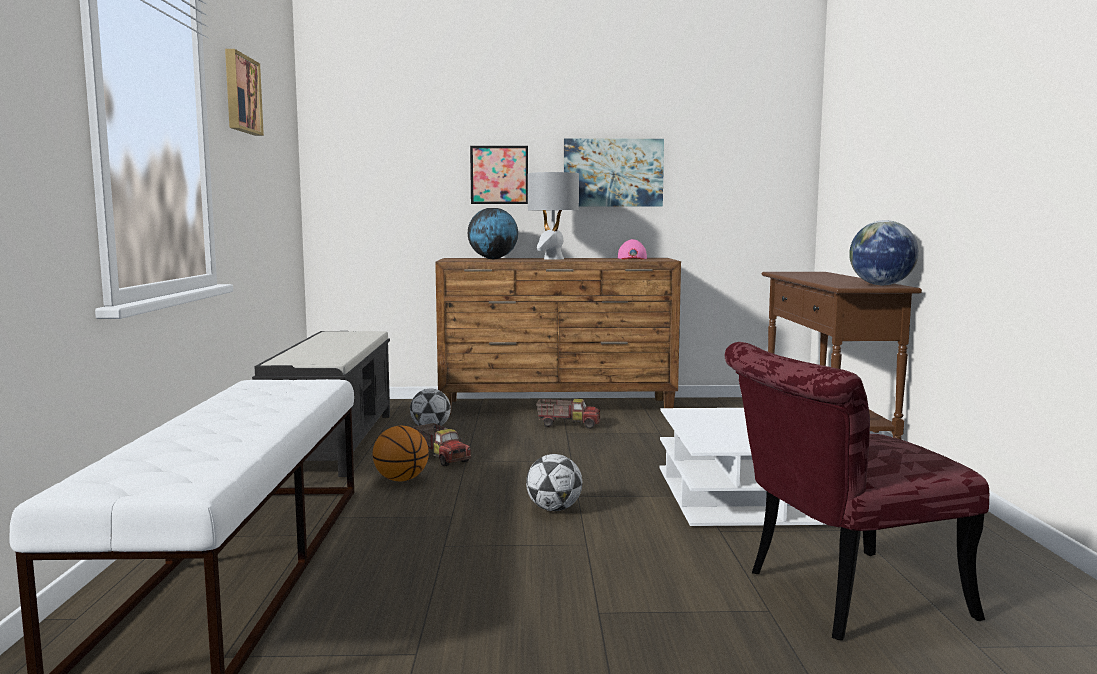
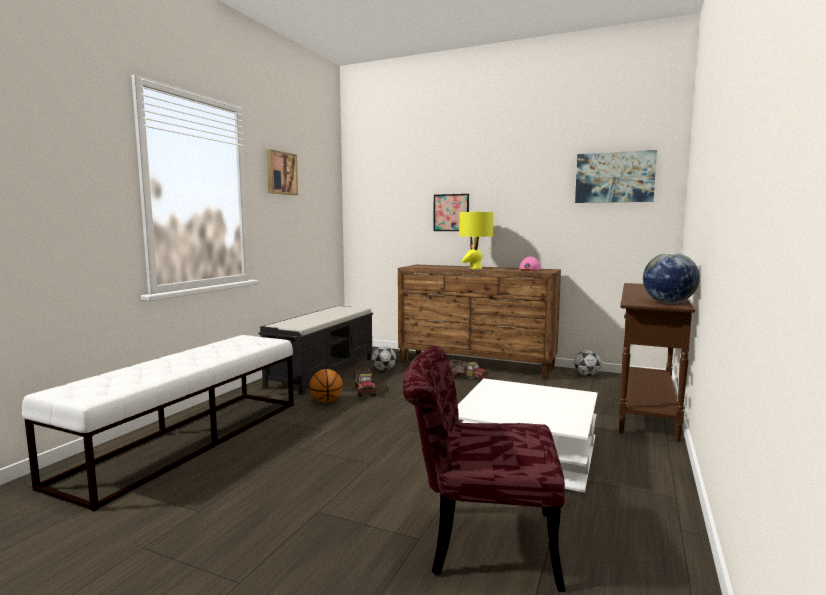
camera: 25 degrees right, 0 degrees up
(493, 258) = (440, 266): globe -> none
(553, 259) = (475, 268): grey table lamp -> yellow table lamp
(554, 509) = (382, 436): football -> football (586, 375)
(613, 173) = (524, 210): picture -> picture (614, 177)

